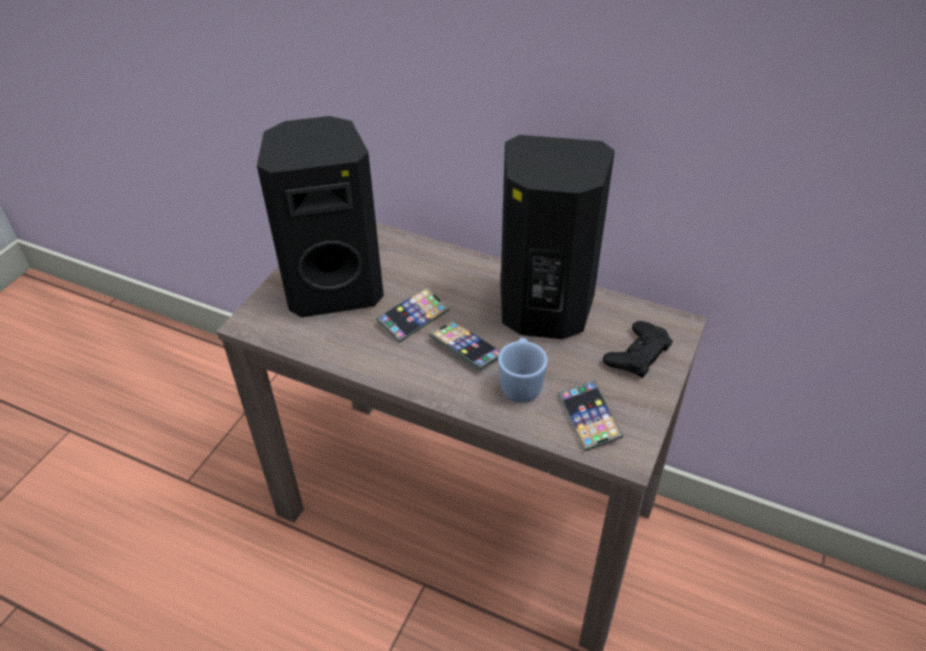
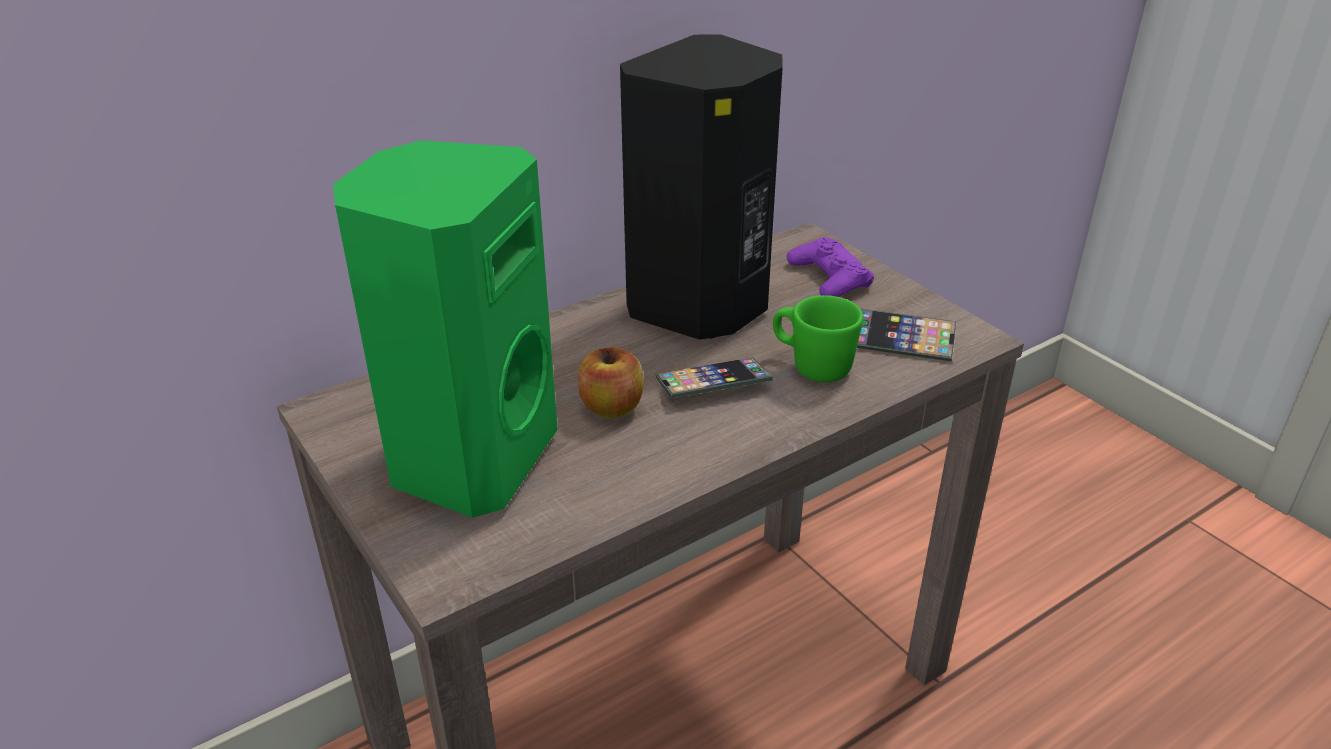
camera: 60 degrees left, 10 degrees down
(334, 288) = (469, 459): black speaker -> green speaker
(413, 318) = (612, 407): phone -> apple
(521, 384) = (811, 366): blue mug -> green mug
(637, 354) = (829, 277): black game controller -> purple game controller

